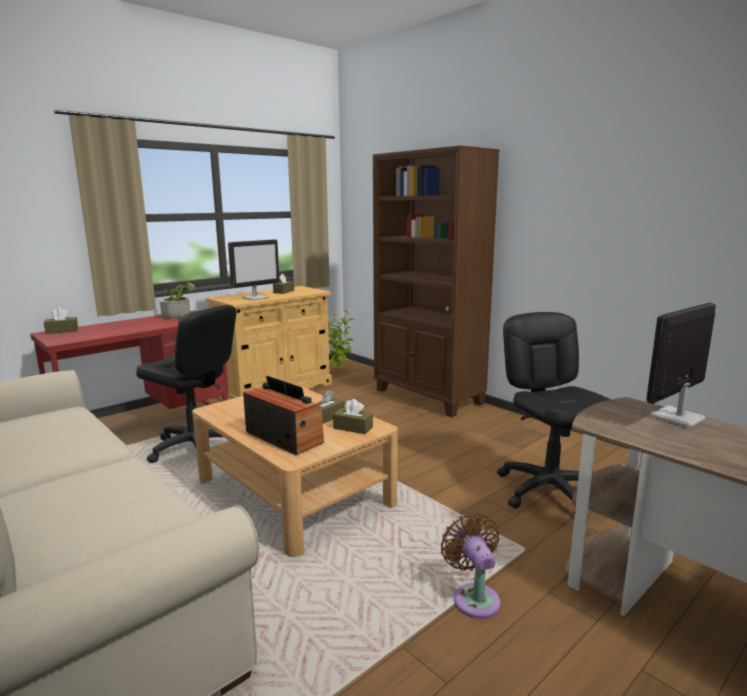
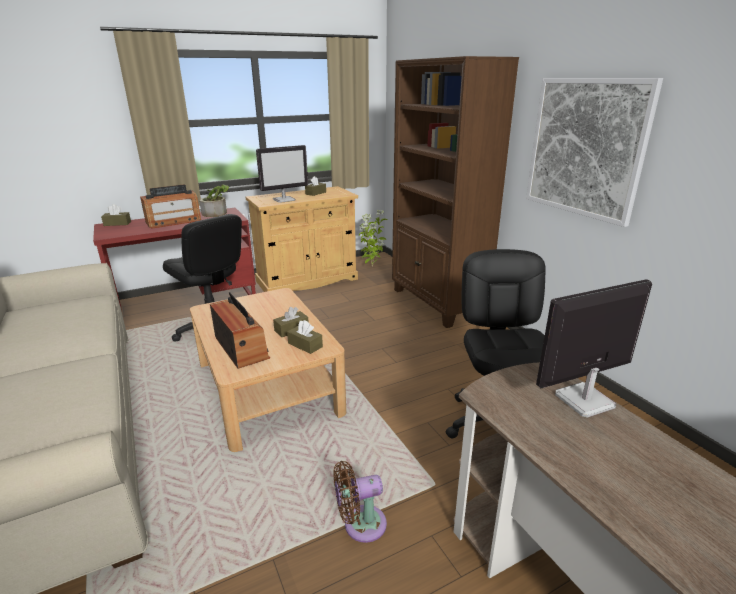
camera: 15 degrees right, 10 degrees up
(133, 325) = (173, 222): none -> radio
(474, 597) = (360, 524): brown fan -> brown fan turned 105 degrees counterclockwise
(577, 224) = (585, 148): none -> picture

